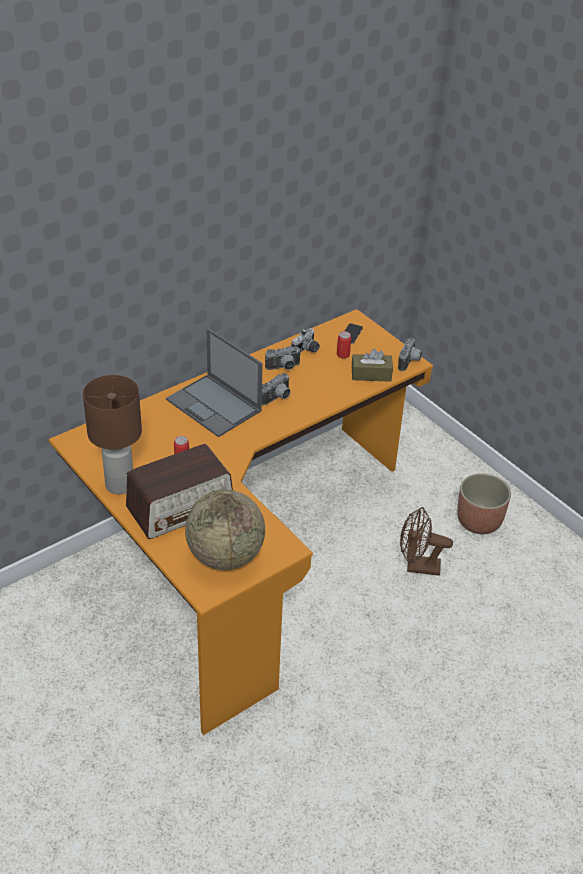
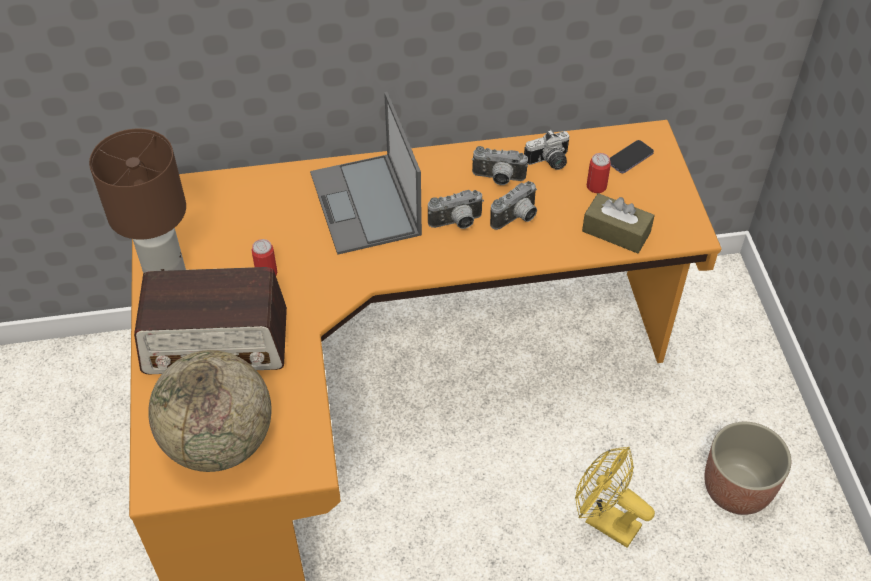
camera: 30 degrees right, 10 degrees up
(410, 362) = (688, 232): camera -> camera (517, 219)
(417, 567) = (604, 521): brown fan -> yellow fan

